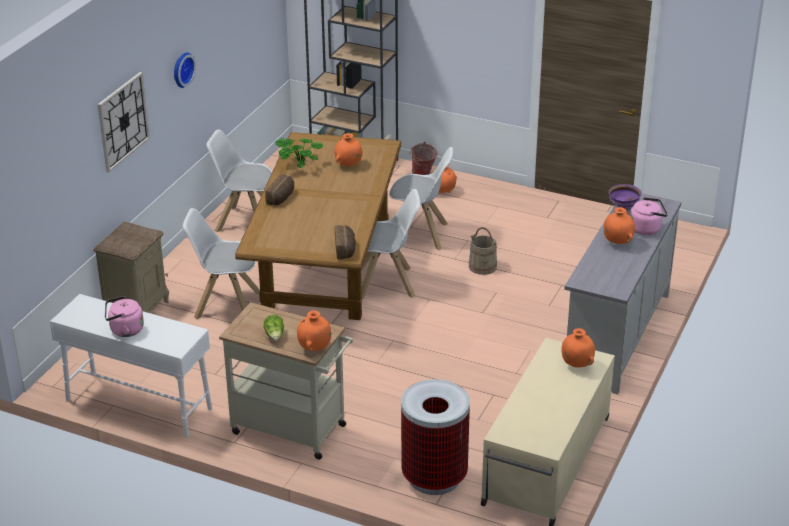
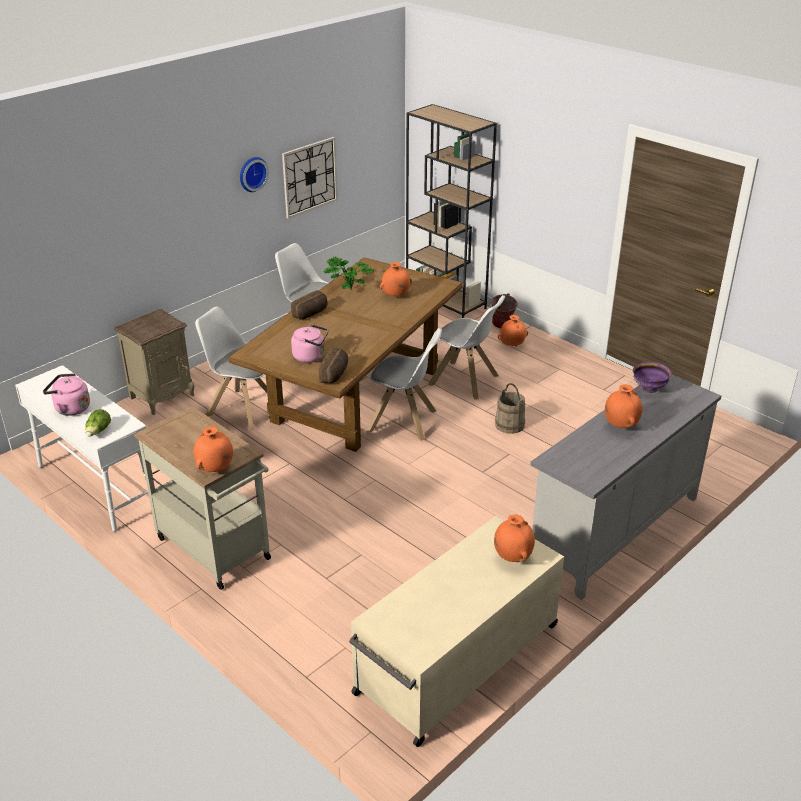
camera: 20 degrees right, 0 degrees up
(123, 121) = (163, 209): wall clock -> wall clock (309, 177)
(275, 335) = (187, 446): lettuce -> lettuce (98, 431)
(434, 477) = (324, 644): trash can -> none
(647, 228) = (664, 417): pink kettle -> pink kettle (311, 356)

